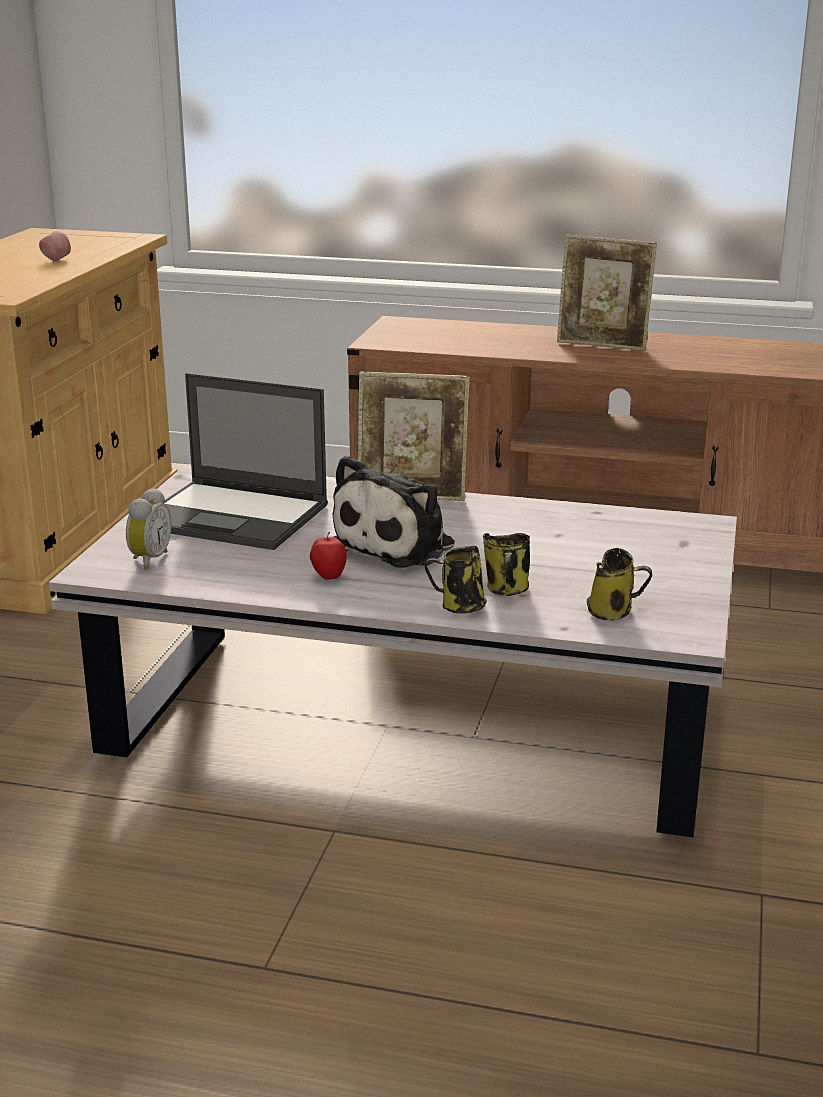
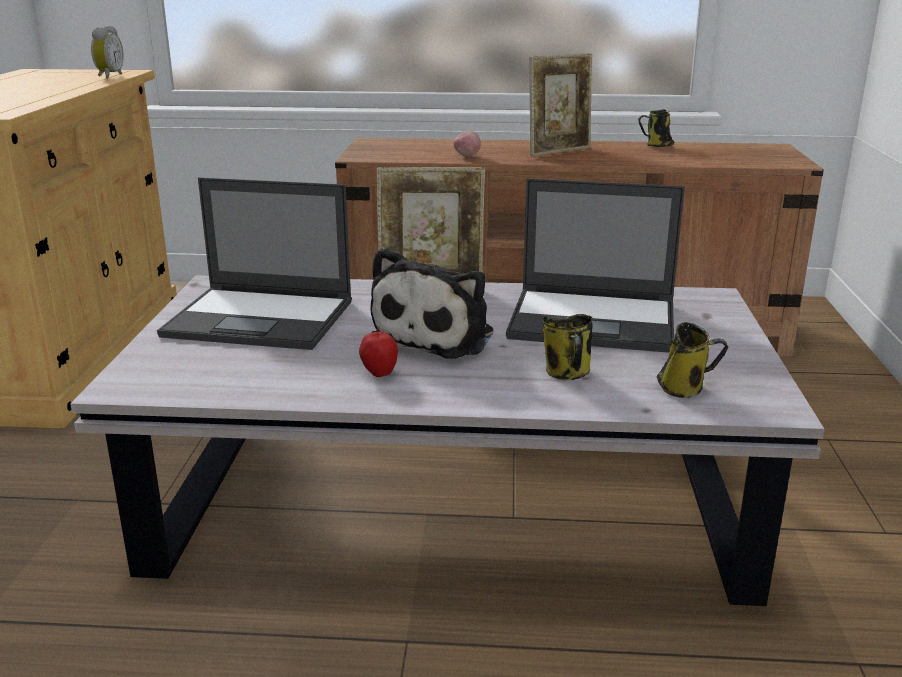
camera: 10 degrees left, 0 degrees up
(56, 260) = (49, 87): apple -> apple (466, 156)
(148, 560) = (179, 370): alarm clock -> alarm clock (108, 76)
(460, 608) = (529, 396): mug -> mug (657, 146)
(563, 541) = (595, 321): none -> laptop
(602, 345) = (559, 151): picture frame -> picture frame turned 45 degrees counterclockwise

